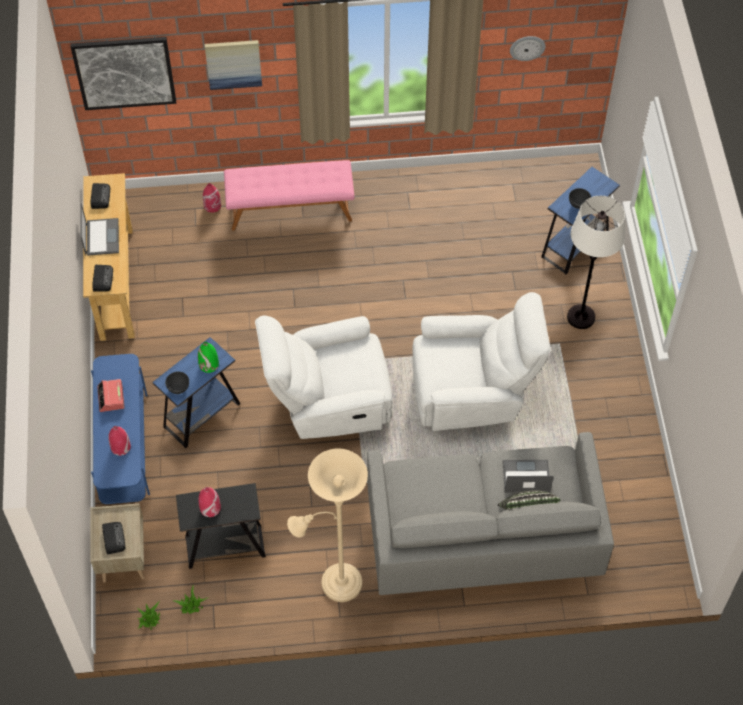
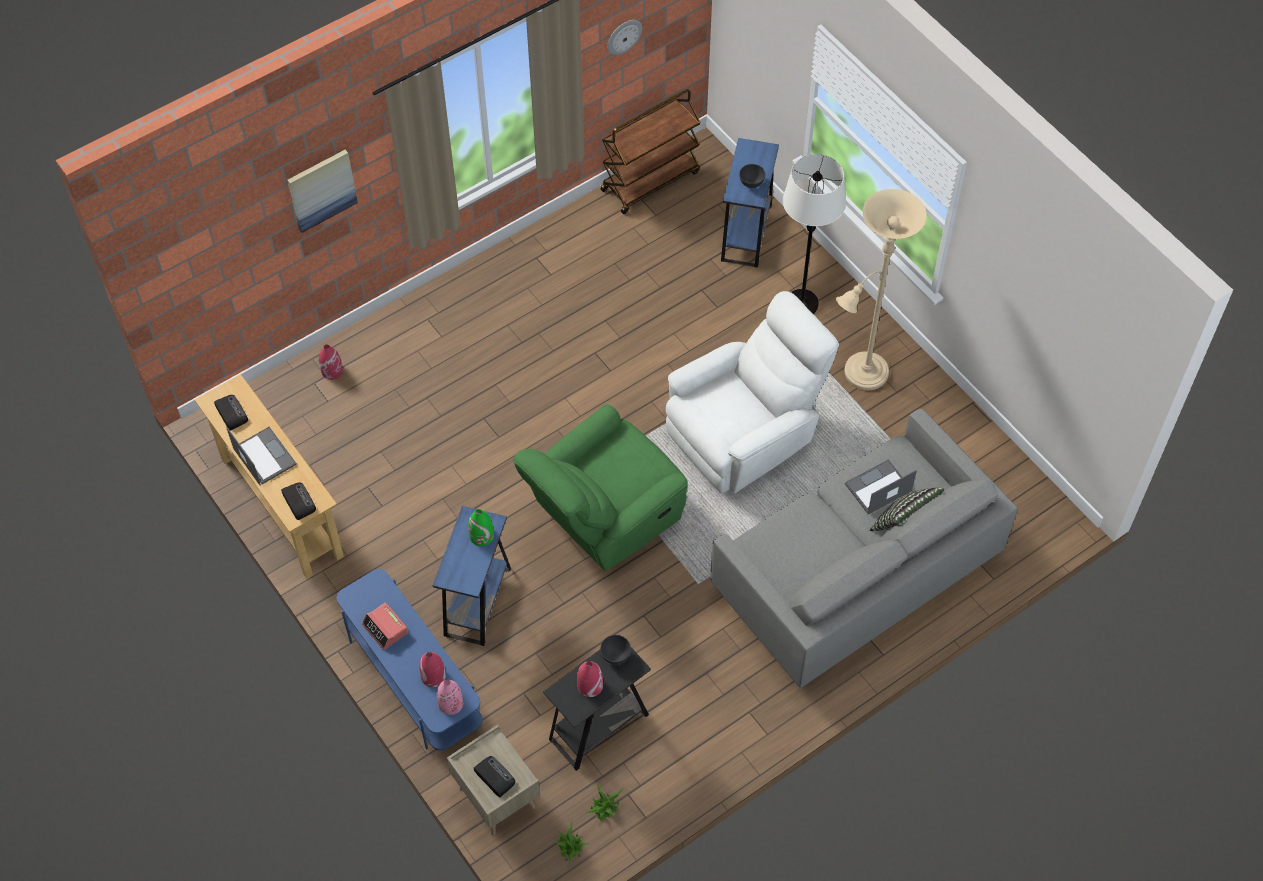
camera: 30 degrees left, 0 degrees up
(119, 472) = (451, 703): none -> pink vase
(124, 72) = (202, 254): picture -> none
(178, 388) = (466, 577): grey bowl -> grey bowl (616, 655)
(290, 209) = (422, 334): pink bench -> none
(328, 402) = (603, 519): white armchair -> green armchair
(336, 584) = (740, 703): beige floor lamp -> beige floor lamp (861, 375)
(529, 173) = (650, 180): none -> brown cart

